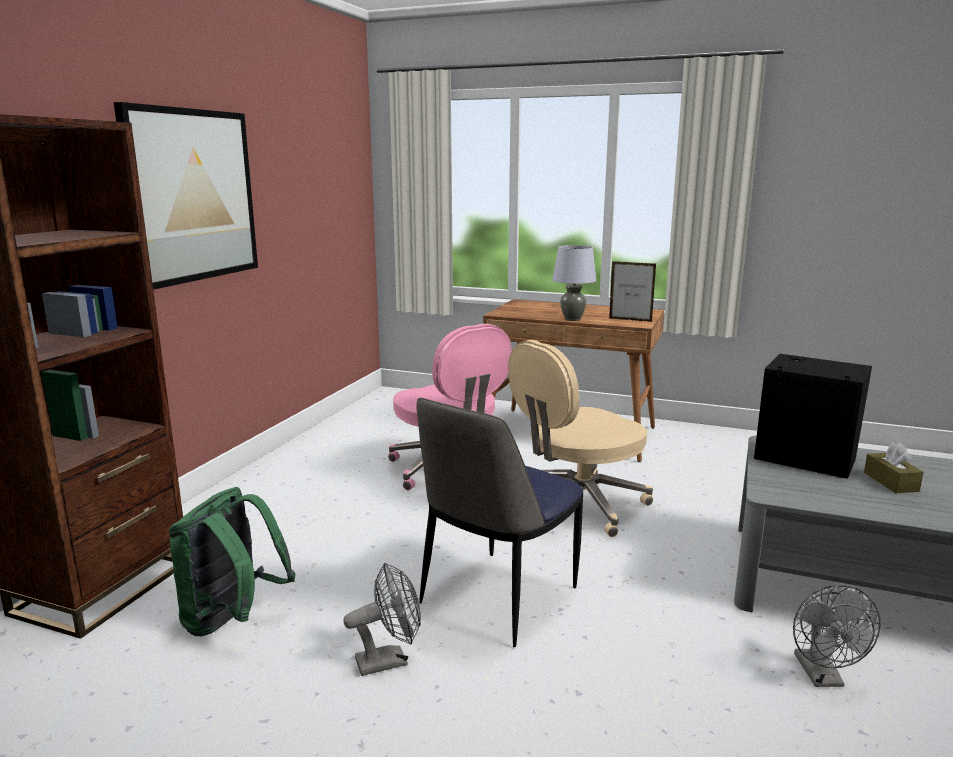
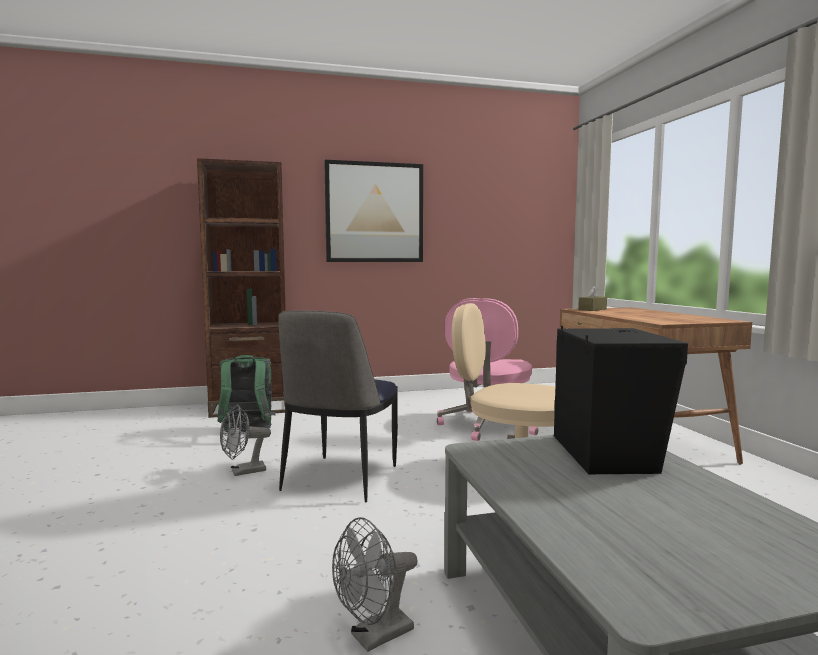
camera: 55 degrees right, 10 degrees down
(389, 660) = (243, 472): grey fan -> grey fan turned 120 degrees clockwise
(496, 598) = (339, 479): chair -> chair turned 75 degrees counterclockwise
(572, 319) = (617, 315): grey table lamp -> none
(630, 320) = (669, 320): picture frame -> none
(890, 482) = (629, 495): brown tissue box -> brown tissue box (592, 309)

